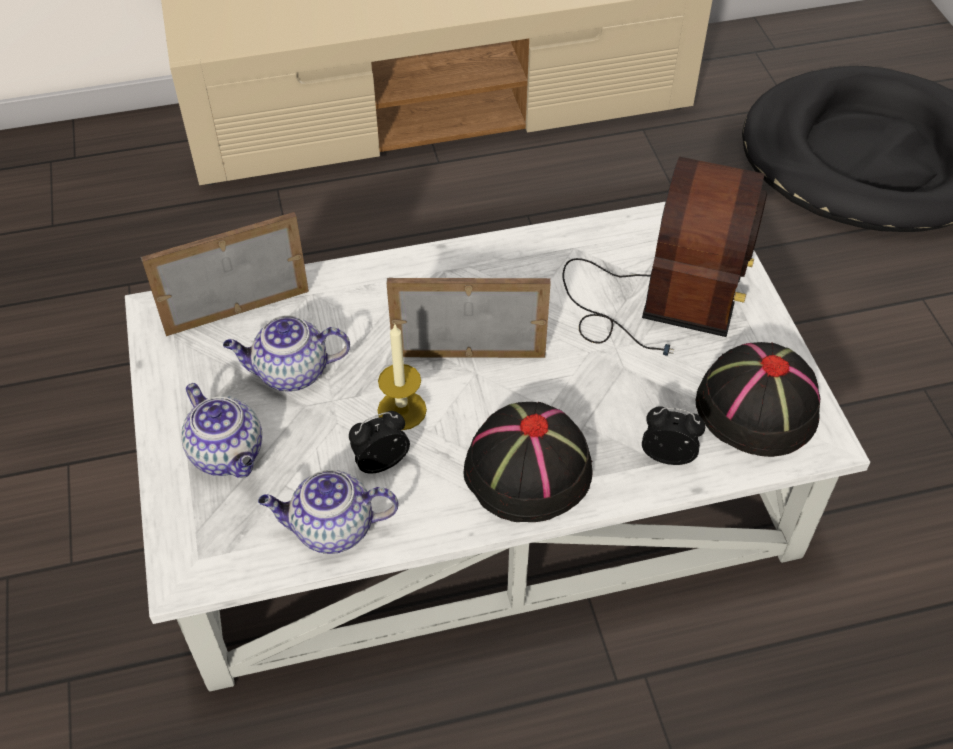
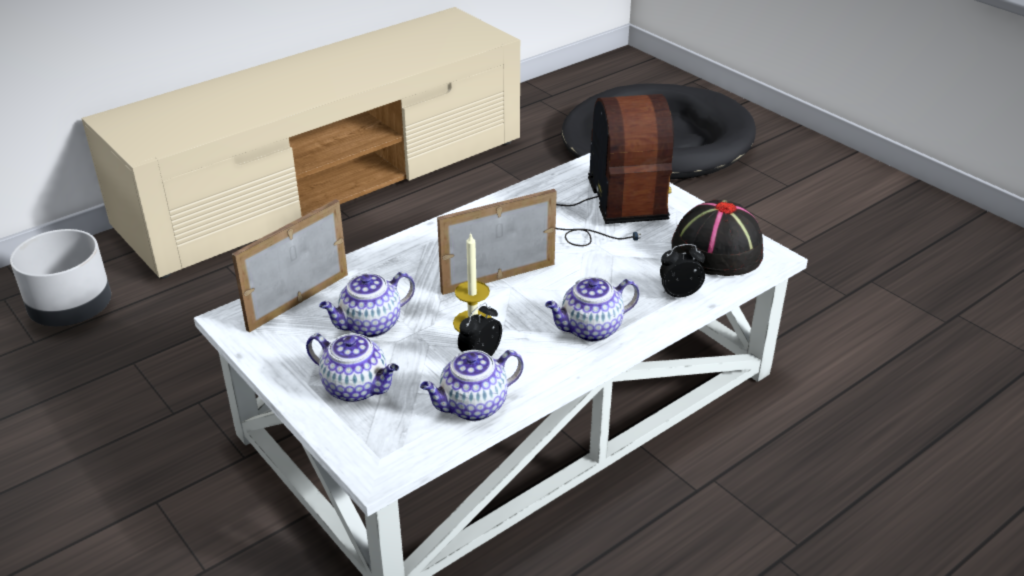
camera: 25 degrees left, 15 degrees down
(104, 198) = (73, 311): none -> grey planter
(527, 470) = (590, 329): black hat -> teapot

